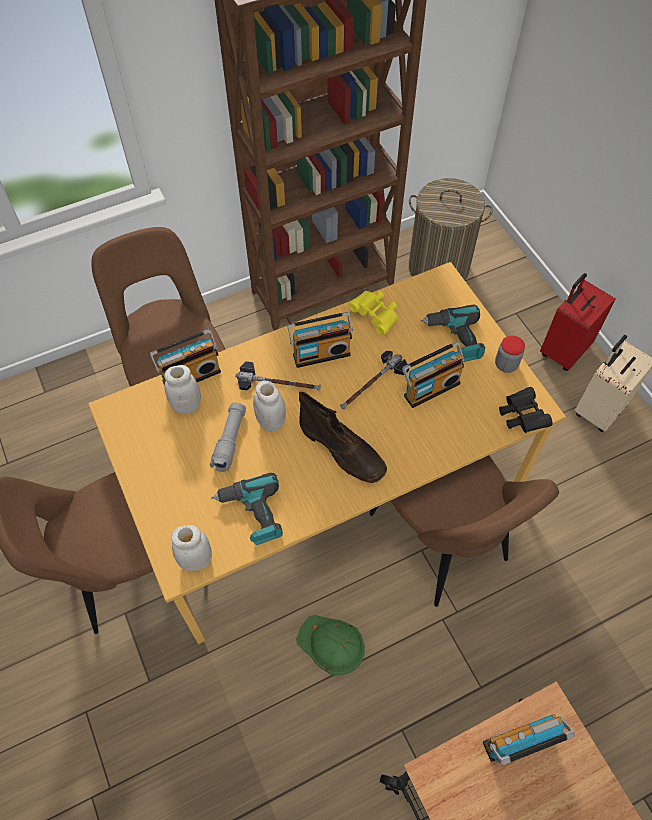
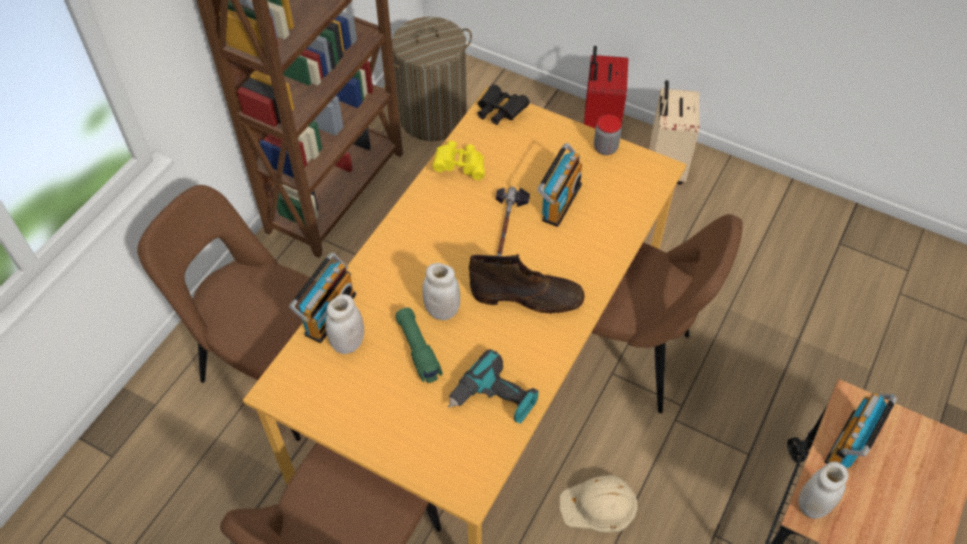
camera: 35 degrees left, 5 degrees down
(196, 560) = (476, 472): white jar -> white jar (813, 505)
(230, 441) = (418, 350): grey flashlight -> green flashlight
(278, 383) = (420, 273): hammer -> none
(321, 353) = (437, 225): radio -> none
(331, 644) = (599, 505): green hard hat -> beige hard hat
(455, 338) = (546, 149): power drill -> none
(521, 416) = (652, 183): black binoculars -> black binoculars (499, 112)

